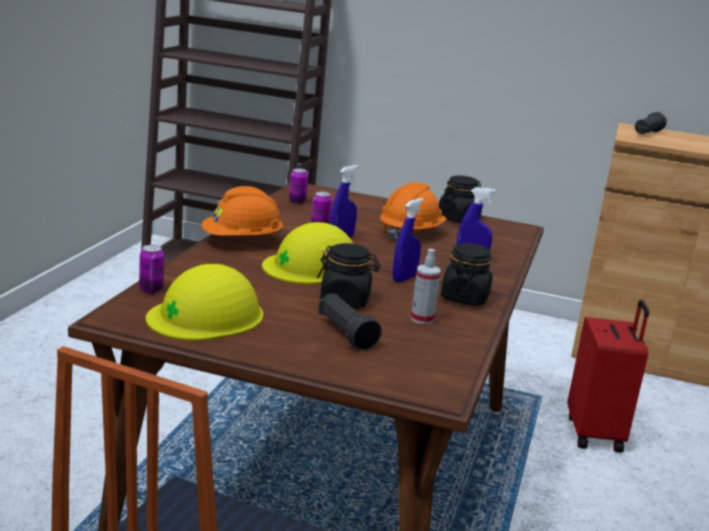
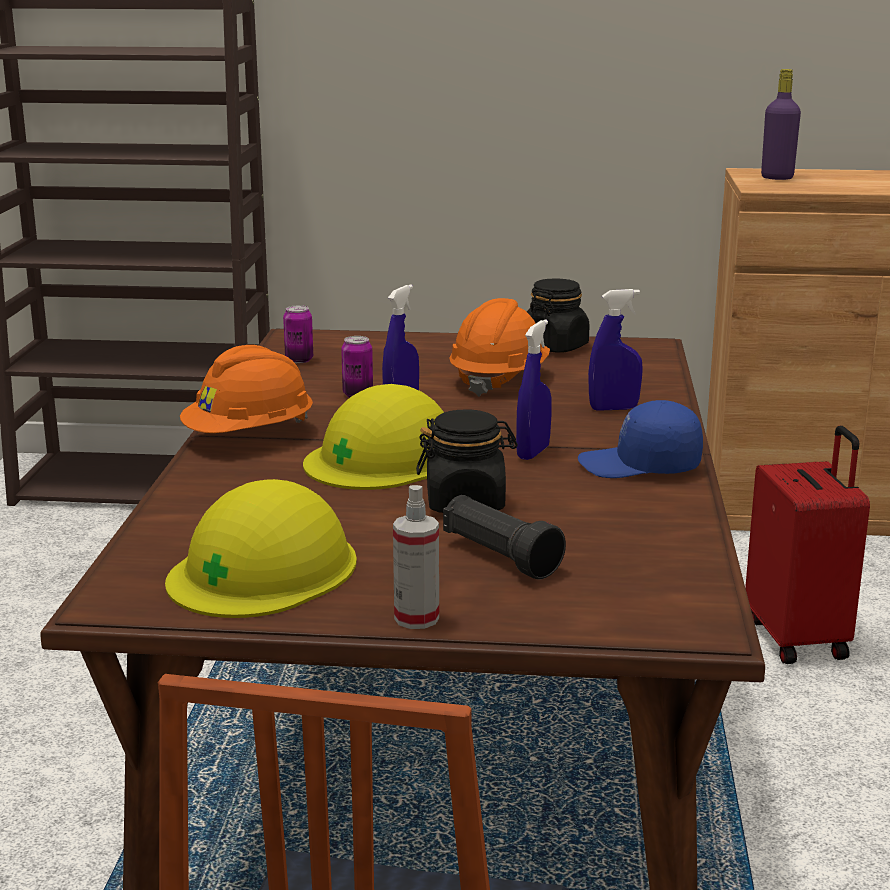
camera: 10 degrees left, 0 degrees up
(151, 289) = (148, 542): can -> none
(422, 319) = (598, 511): spray bottle -> spray bottle (416, 618)
(464, 298) = (640, 466): black jar -> blue cap
(647, 133) = (777, 178): black flashlight -> purple bottle

